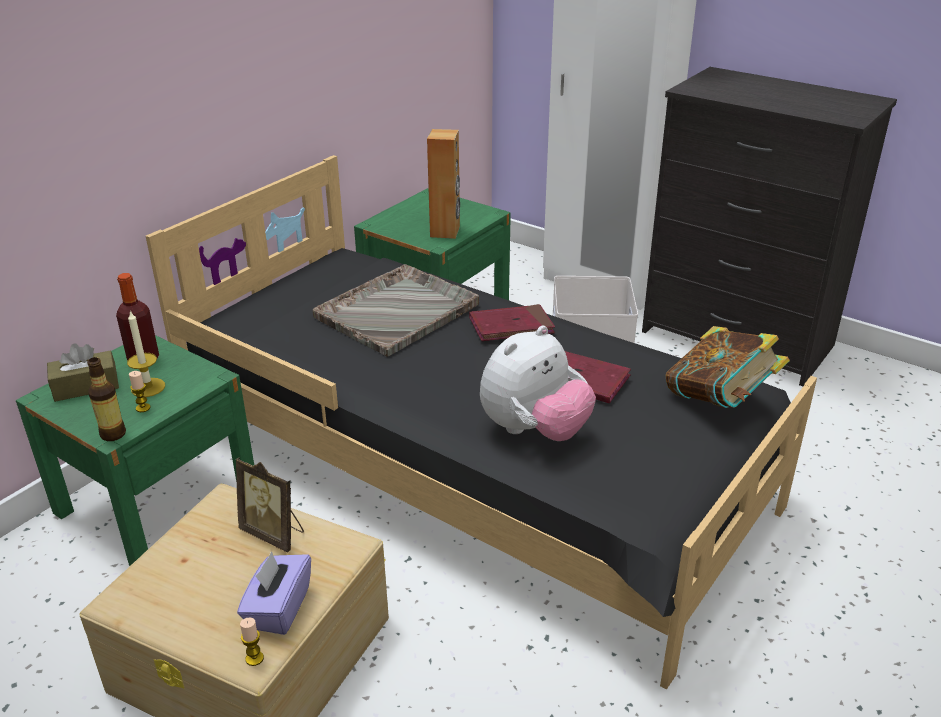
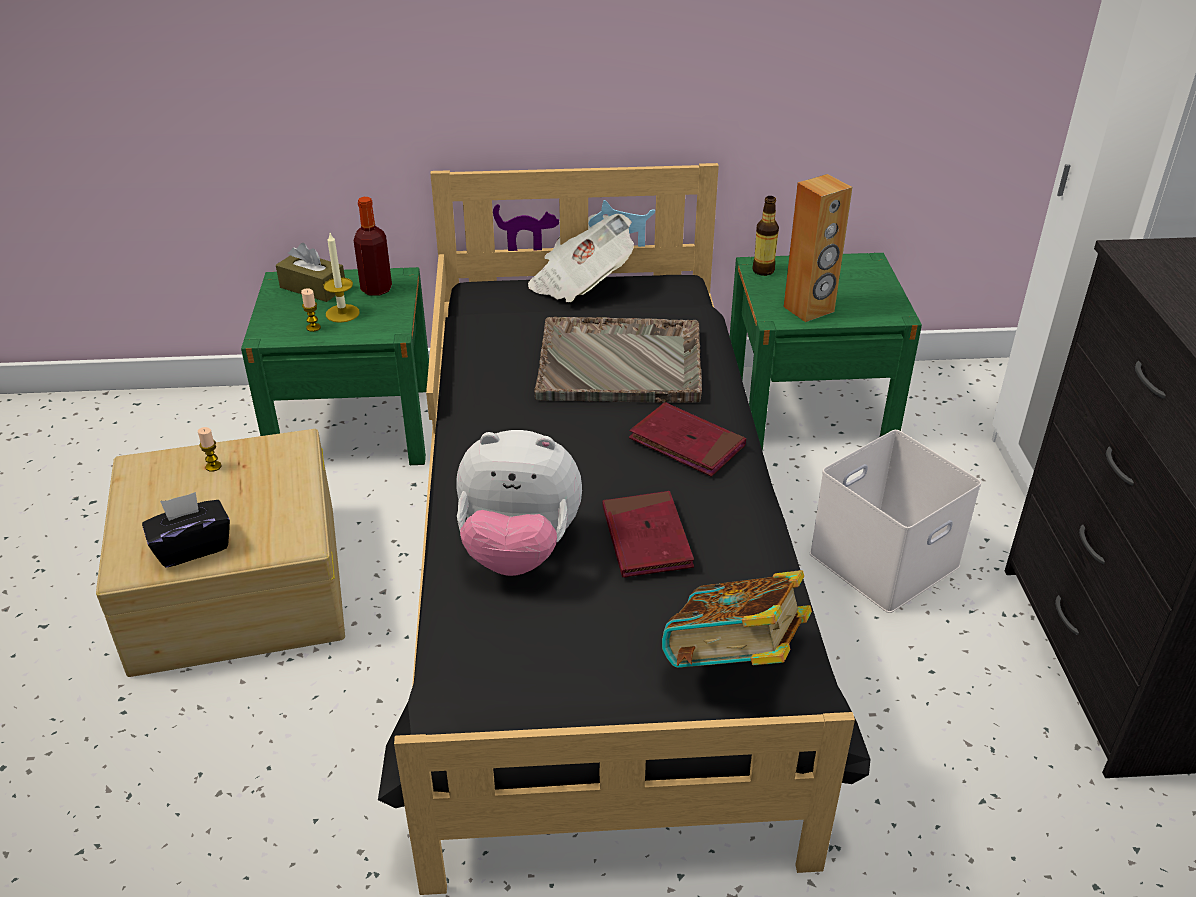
camera: 50 degrees right, 5 degrees up
(113, 434) = (266, 336): bottle -> bottle (763, 270)
(254, 658) = (129, 567): candle -> candle (213, 466)
(274, 533) = (278, 492): picture frame -> none
(278, 609) = (192, 547): purple tissue box -> black tissue box
(283, 284) = (580, 282): none -> newspaper

